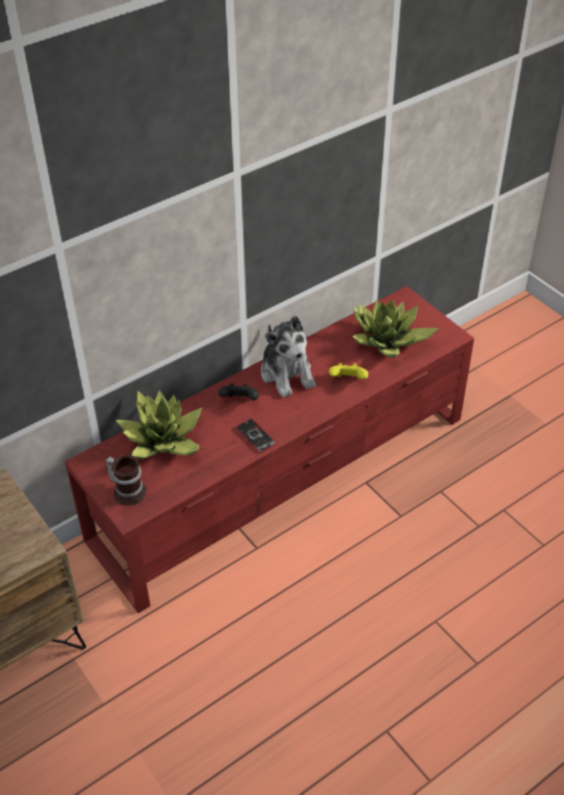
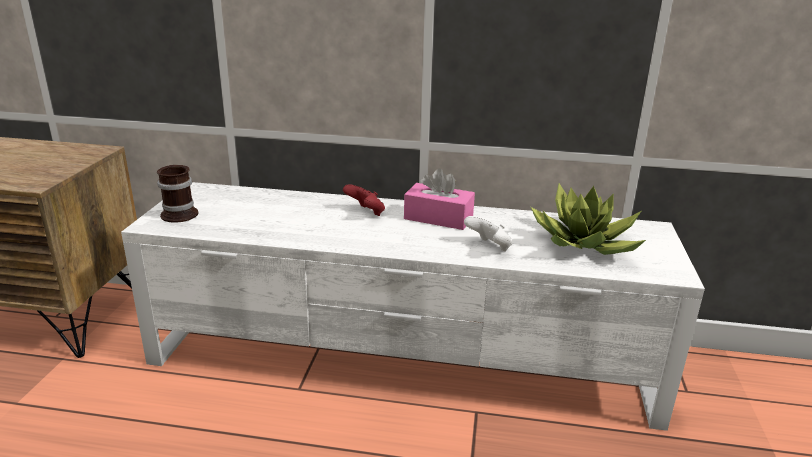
camera: 45 degrees right, 20 degrees down
(163, 440) = (265, 203): potted plant -> none
(240, 401) = (366, 213): black game controller -> red game controller
(255, 436) = (333, 236): phone -> none
(283, 477) = (405, 356): red tv stand -> white tv stand
(287, 374) = (438, 218): plush toy -> pink tissue box
(348, 380) = (489, 247): yellow game controller -> white game controller

